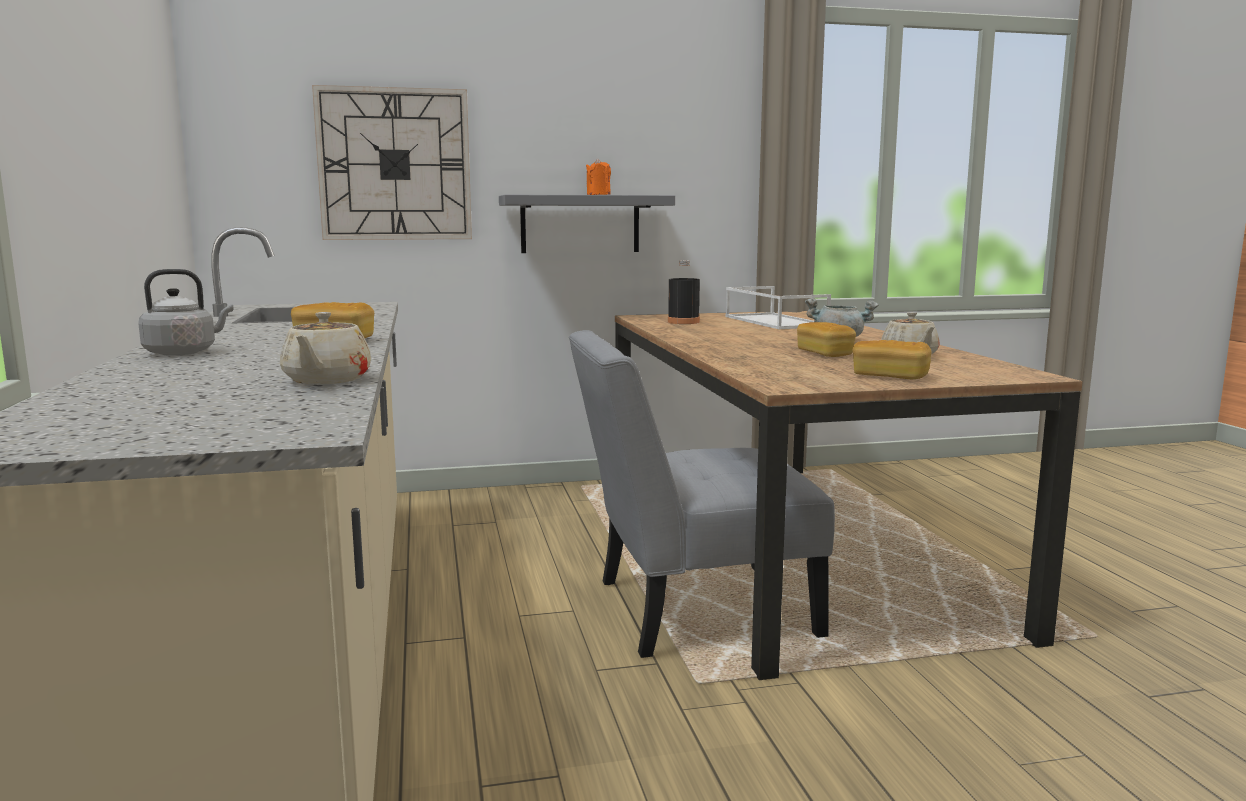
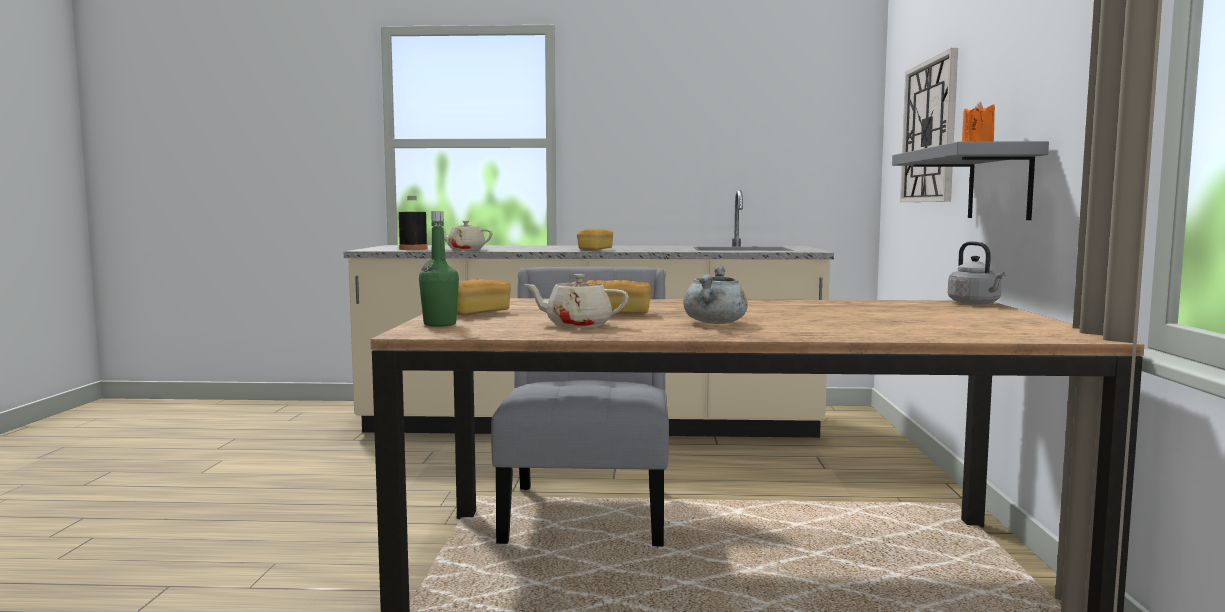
camera: 105 degrees right, 5 degrees down
(184, 352) = (571, 246): grey kettle -> grey kettle (975, 303)
(683, 322) = (911, 307): black bottle -> black bottle (413, 249)
(773, 321) = (931, 323): white tray -> none
(979, 376) = (440, 324): none -> green bottle

